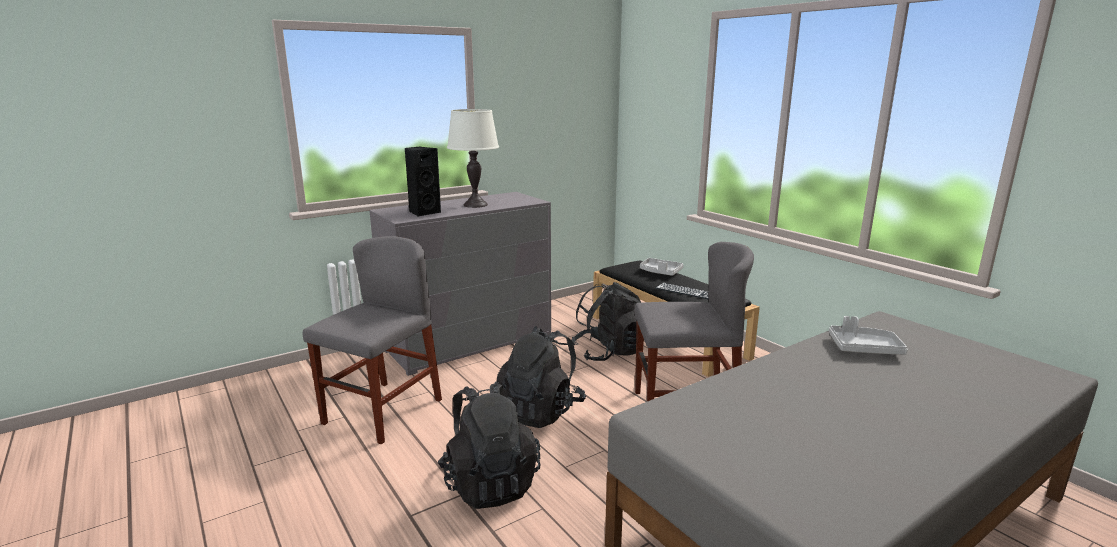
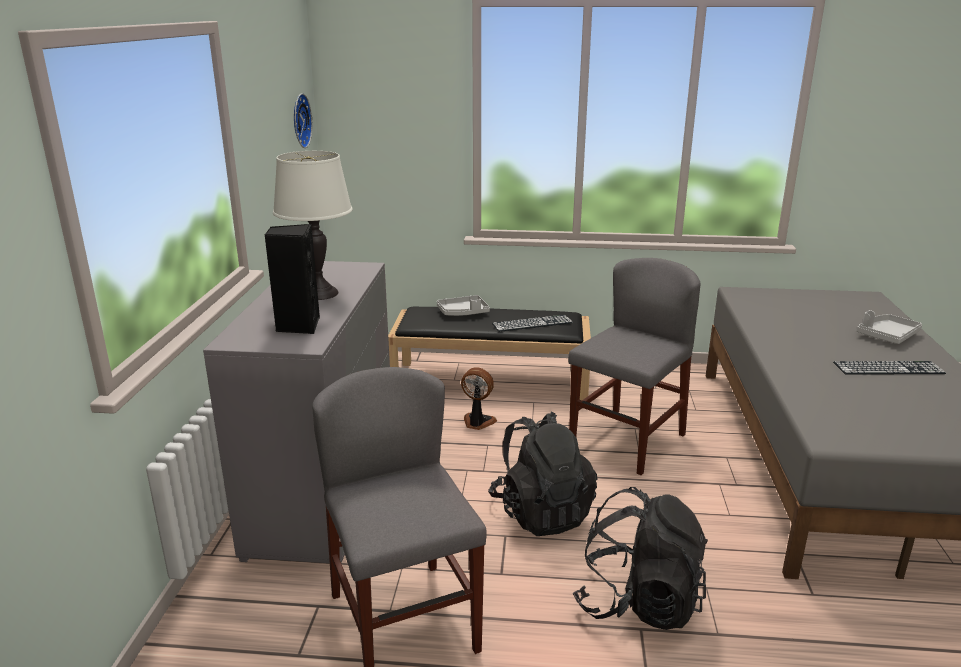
camera: 50 degrees left, 5 degrees up
(584, 106) = (299, 121): none -> wall clock
(609, 352) = (477, 422): black backpack -> fan
(864, 348) = (780, 320): grey tray -> grey tray (887, 336)
(871, 419) = (888, 368): none -> keyboard

